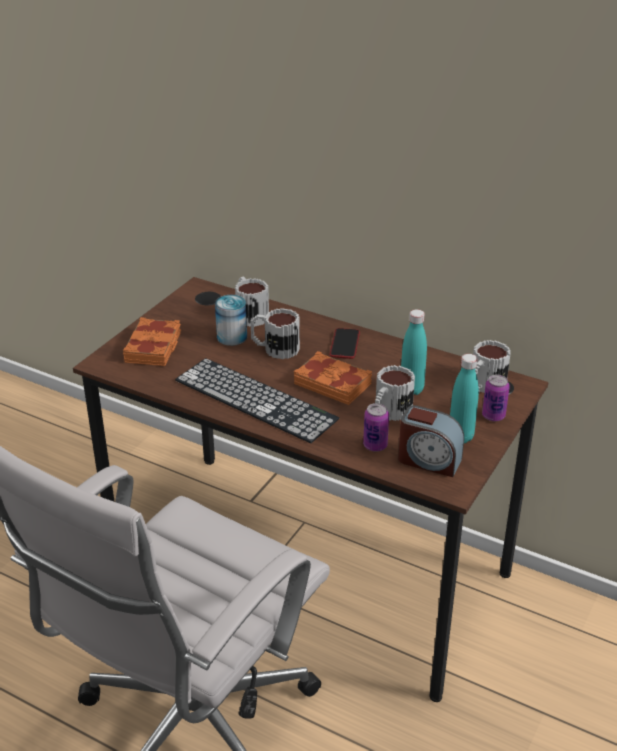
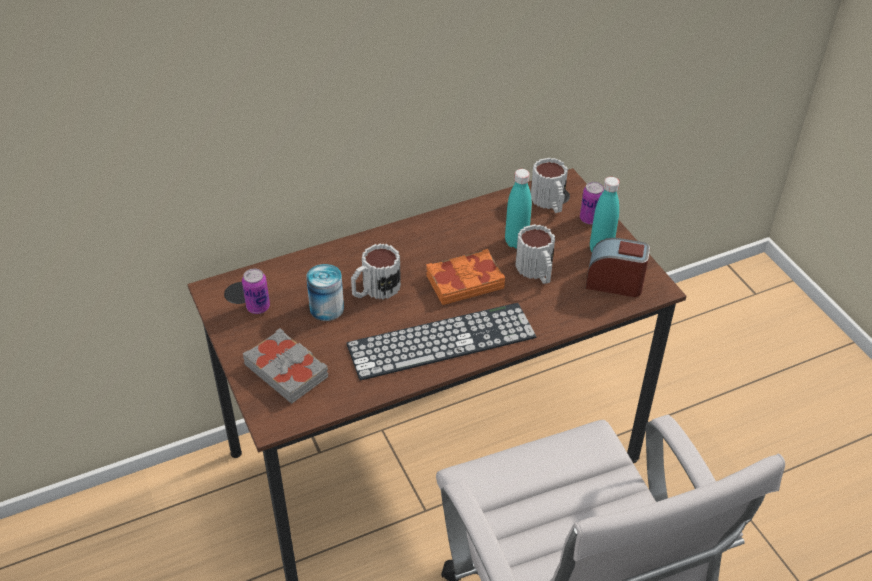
camera: 55 degrees left, 10 degrees up
(154, 347) = (287, 370): orange book -> grey book
(249, 314) = (301, 278): mug -> none
(344, 344) = (414, 245): phone -> none
(375, 445) = (571, 302): can -> can (258, 307)
(429, 460) = (614, 283): alarm clock -> alarm clock turned 135 degrees counterclockwise

